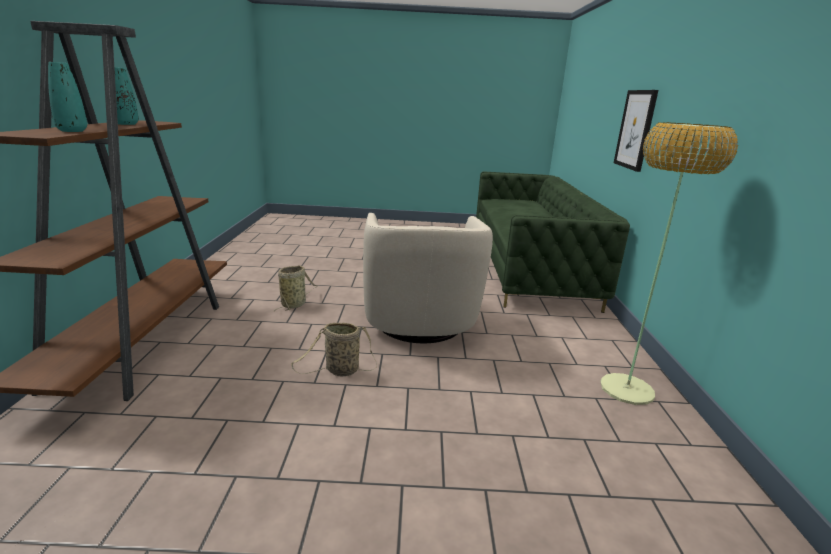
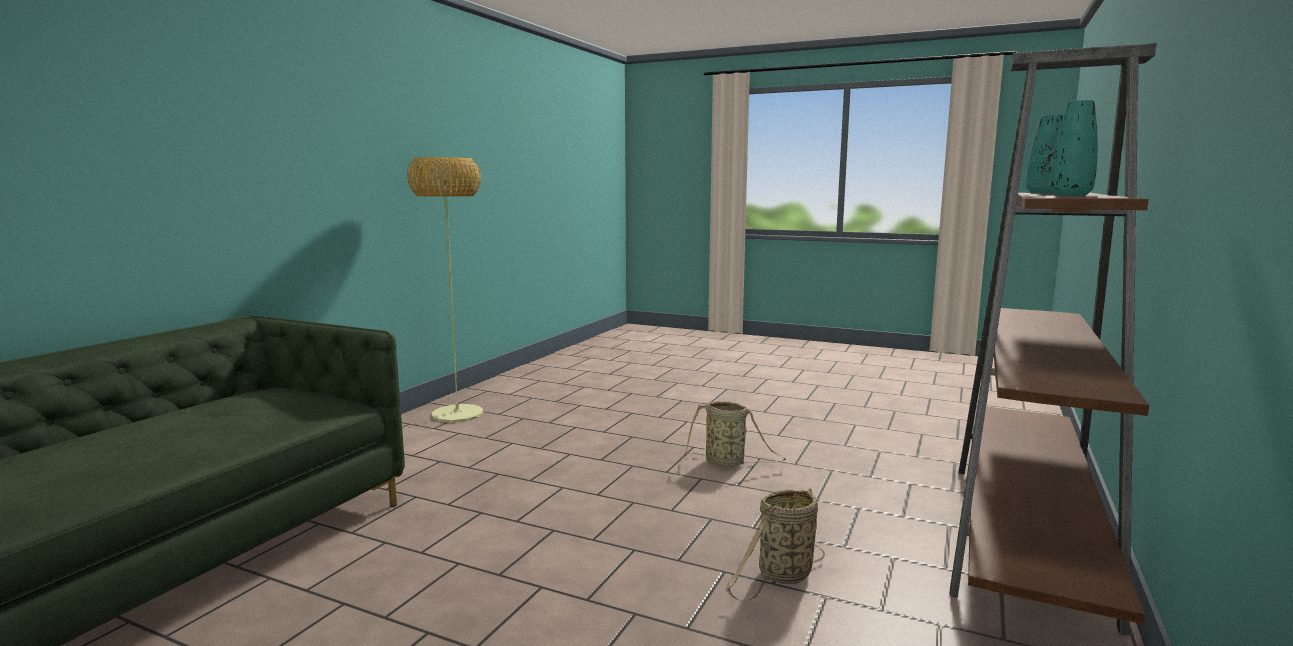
camera: 155 degrees left, 10 degrees down
(419, 323) = (576, 500): beige armchair -> none
(635, 129) = (153, 174): picture -> none

